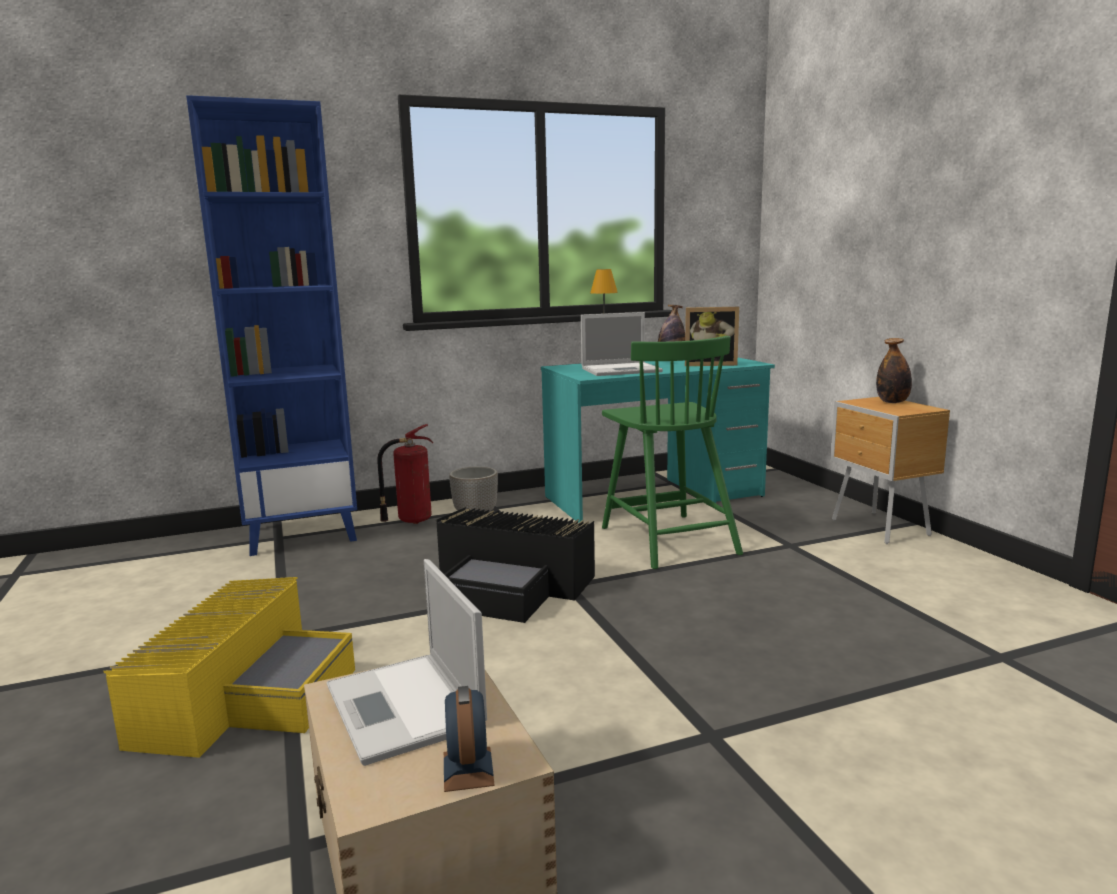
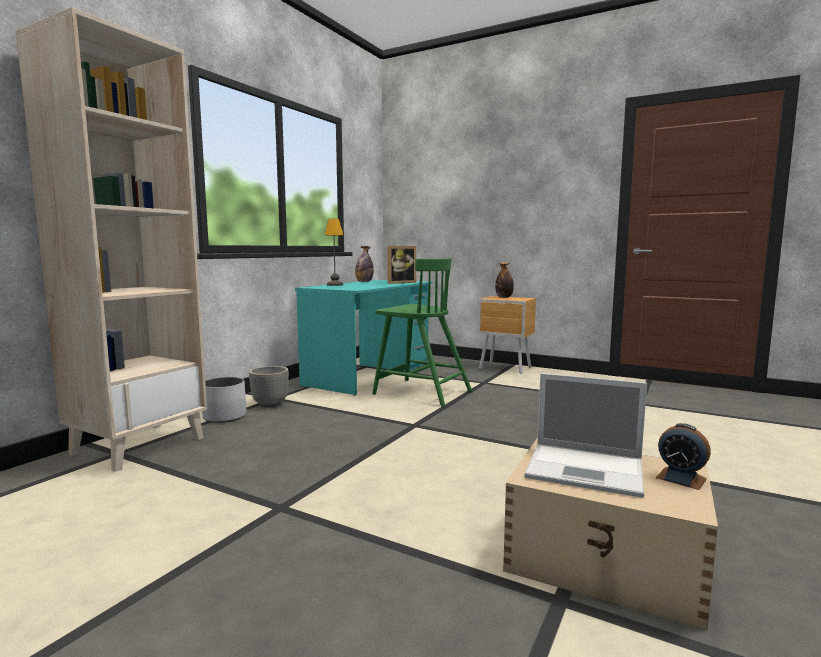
camera: 40 degrees left, 5 degrees down
(247, 693) = (330, 548): yellow storage box -> none
(303, 534) = (139, 445): blue bookcase -> beige bookcase
(412, 520) = (224, 416): fire extinguisher -> white planter
(512, 586) = (382, 433): black storage box -> none
(622, 370) = (361, 286): laptop -> none

